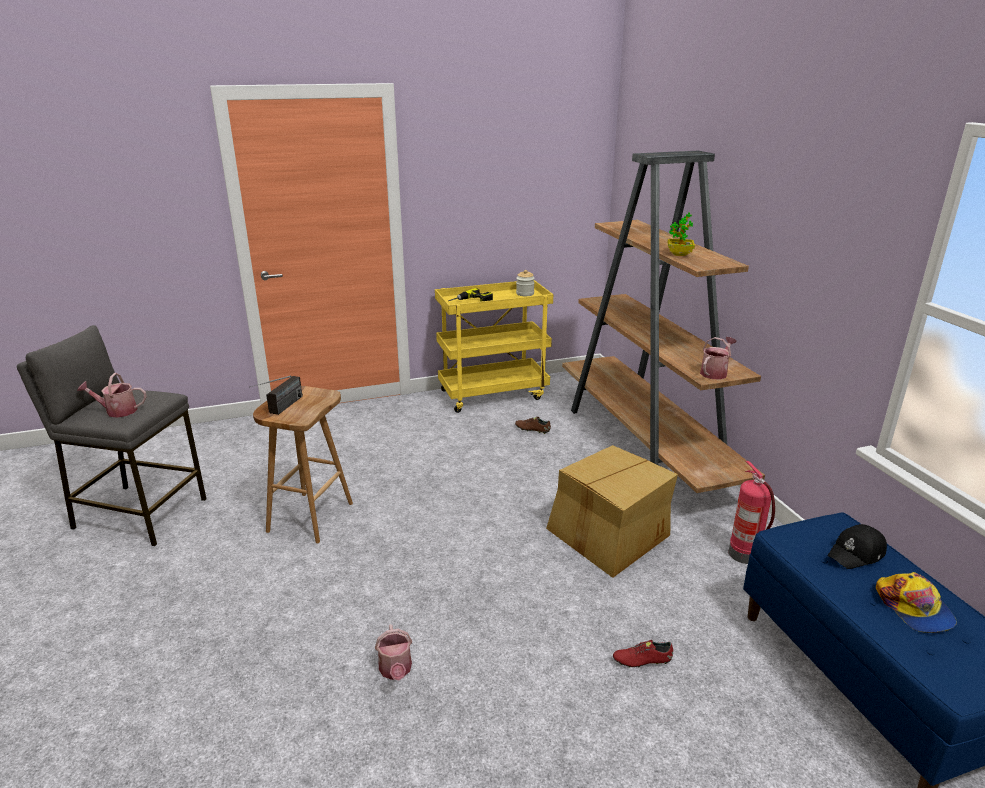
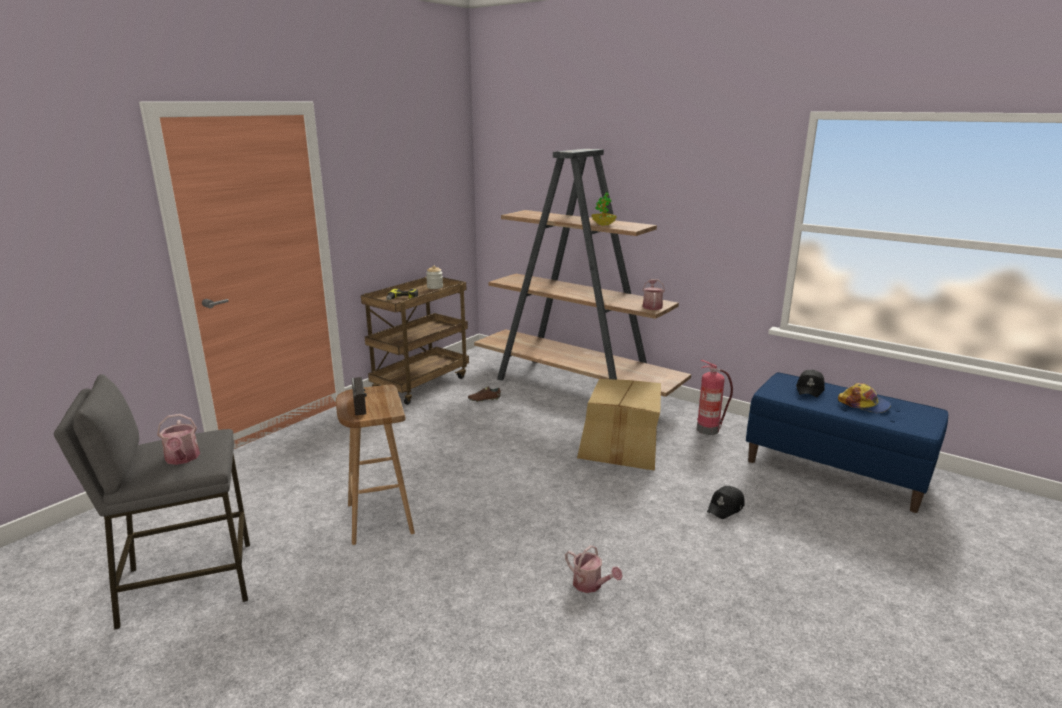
camera: 35 degrees left, 5 degrees down
(117, 411) = (182, 459): watering can -> watering can turned 75 degrees counterclockwise
(493, 394) = (421, 383): yellow cart -> brown cart
(642, 660) = (726, 507): red shoe -> black cap

